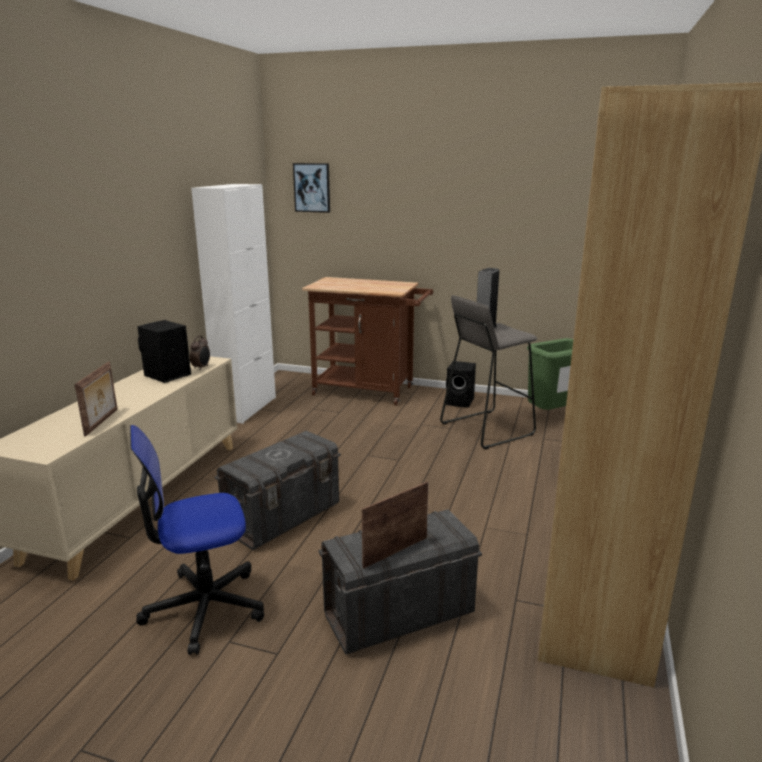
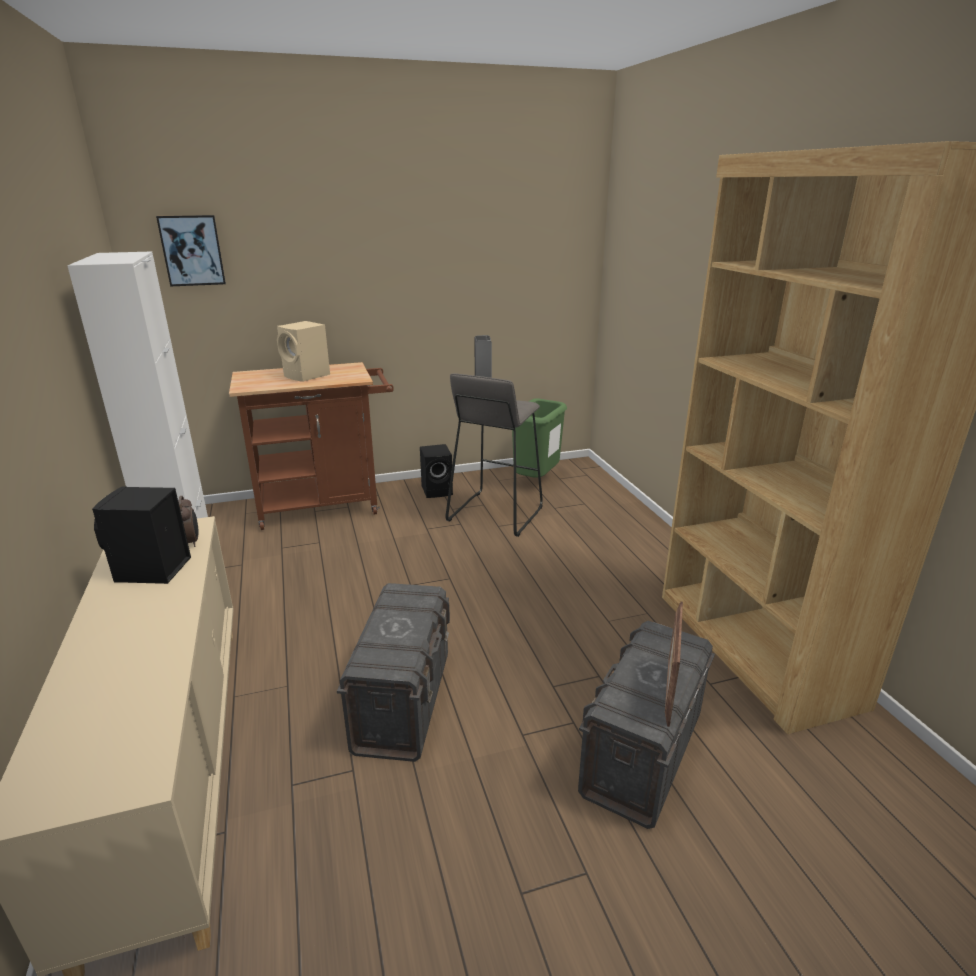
camera: 35 degrees left, 5 degrees up
(102, 422) = (160, 684): picture frame -> none
(204, 607) = (443, 869): office chair -> none
(365, 285) = (307, 376): none -> beige speaker

